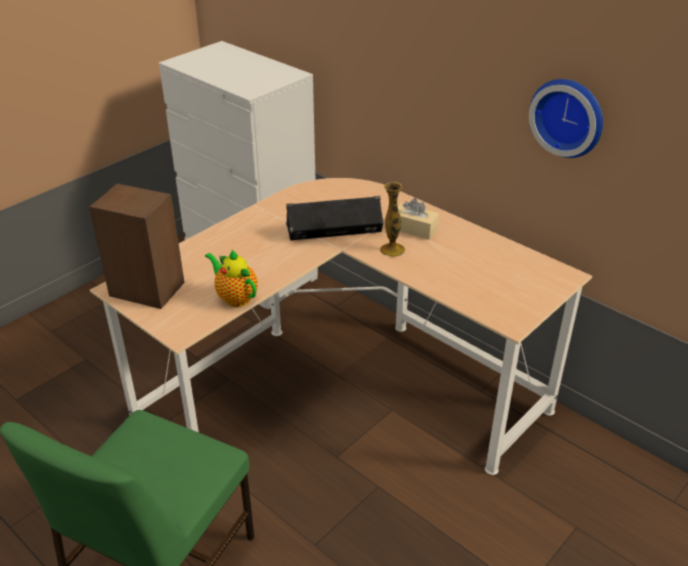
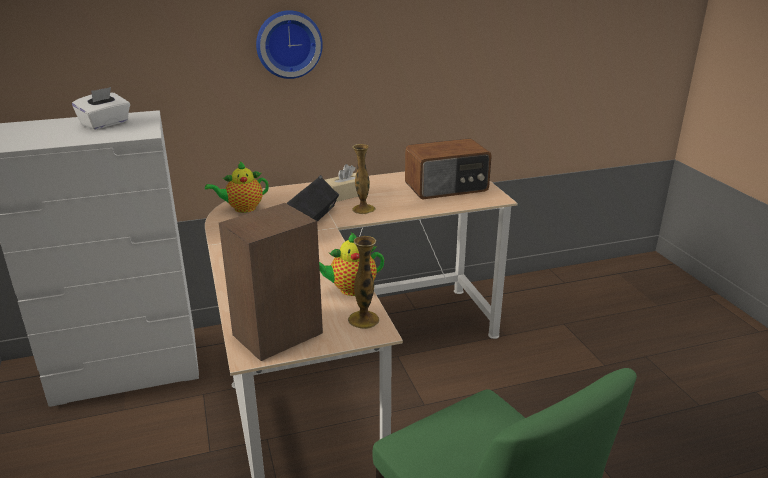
camera: 60 degrees left, 10 degrees down
(192, 321) = (363, 320): none -> vase
(257, 71) = (105, 124): none -> white tissue box
(329, 191) = (242, 208): none -> teapot
(502, 281) = (447, 187): none -> radio
(568, 116) = (428, 50): wall clock -> wall clock (288, 44)

